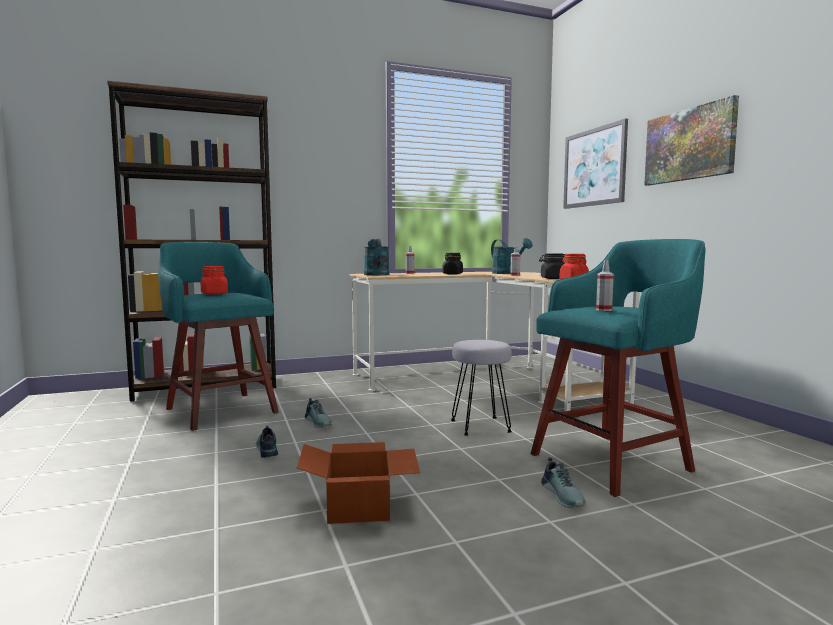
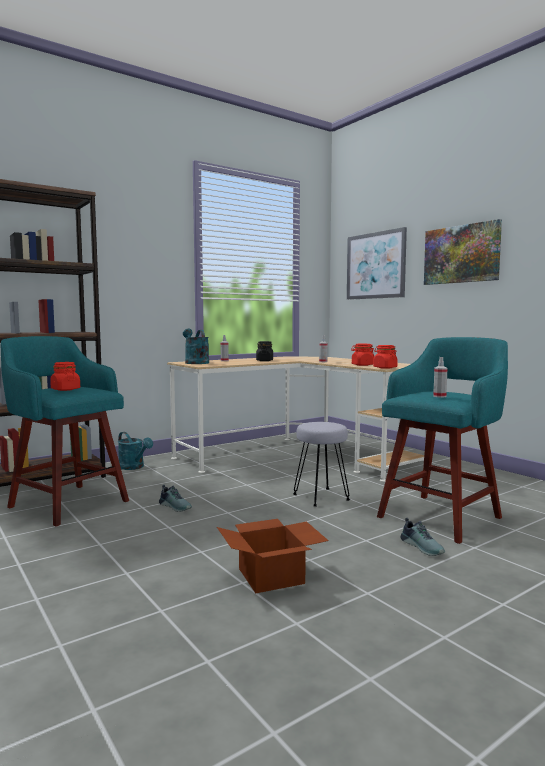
camera: 15 degrees left, 0 degrees up
(266, 449) = (146, 536): shoe -> none
(508, 273) = (311, 359): turquoise watering can -> turquoise watering can (134, 467)
(552, 278) = (362, 365): black jar -> red jar

